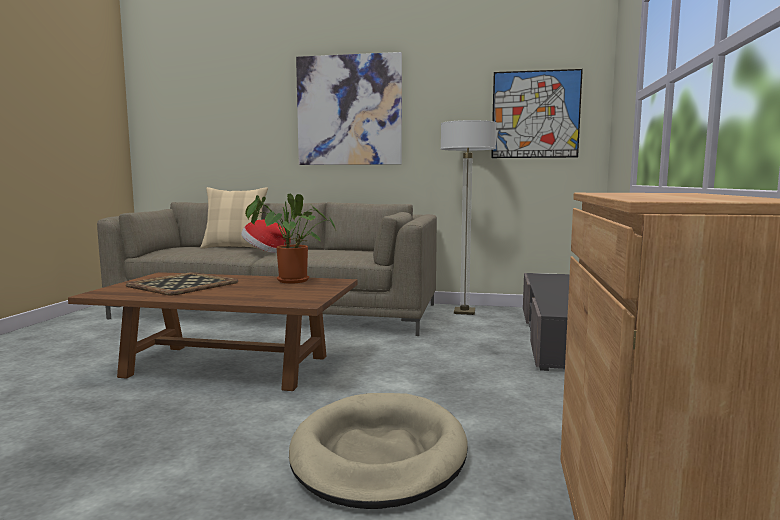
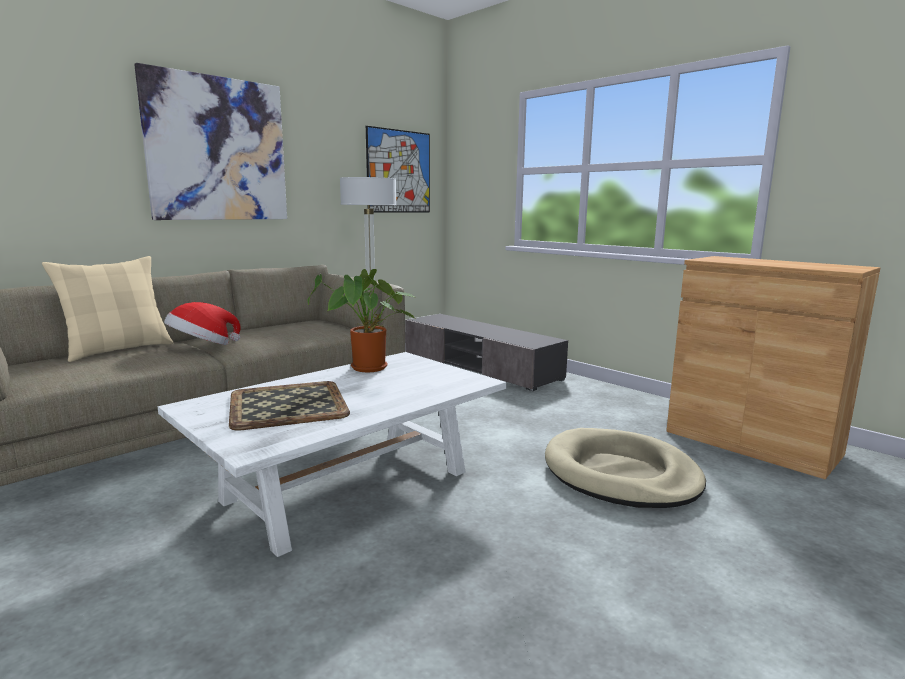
camera: 55 degrees left, 5 degrees up
(228, 366) = (348, 486): brown coffee table -> white coffee table

